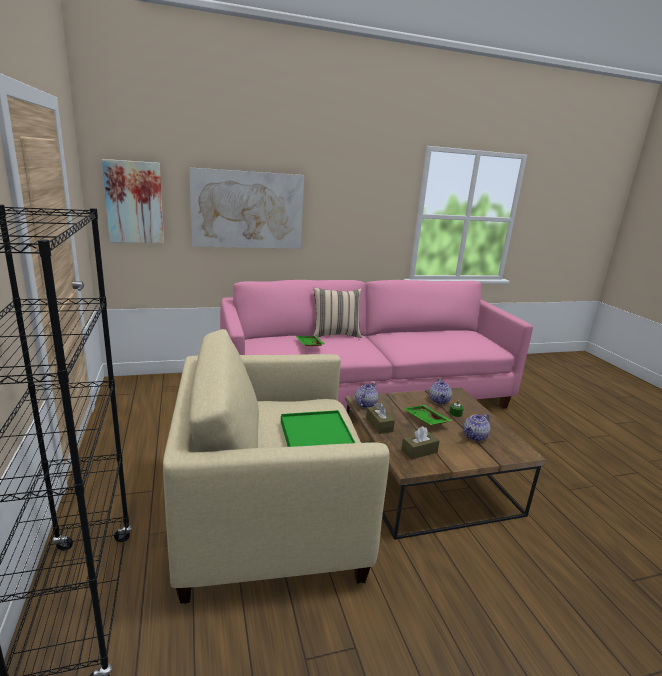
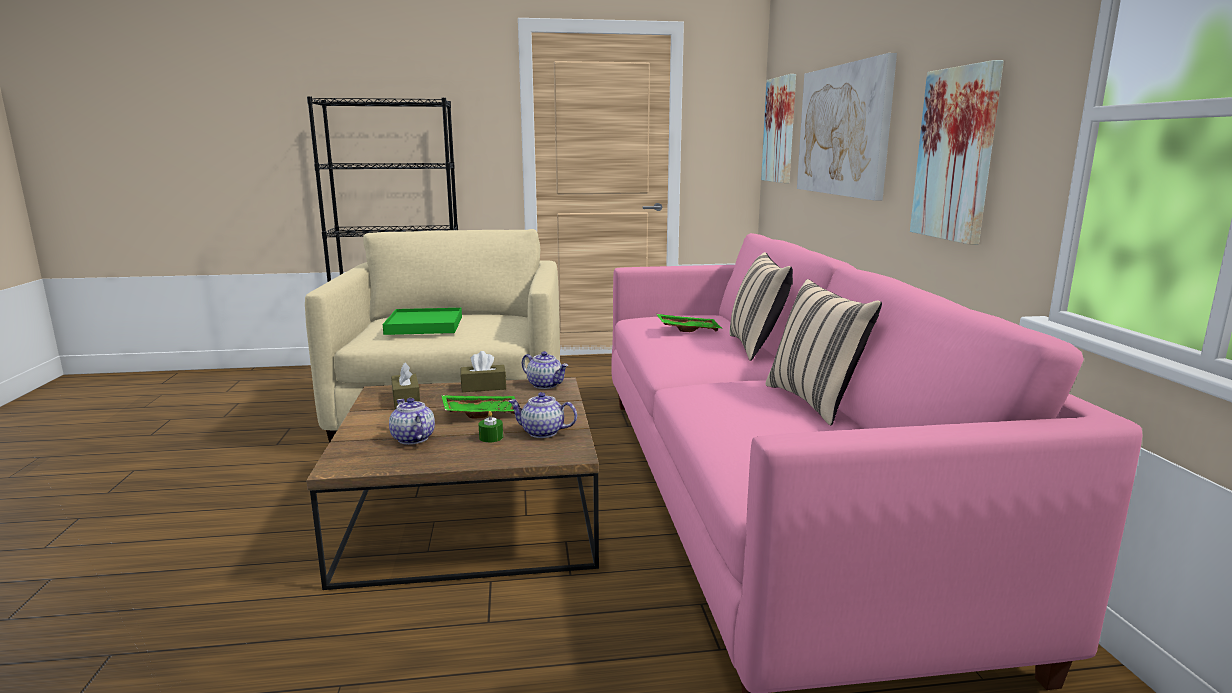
camera: 100 degrees right, 5 degrees down
(356, 226) = (956, 154): none -> picture
(413, 332) = (815, 401): none -> beige pillow

